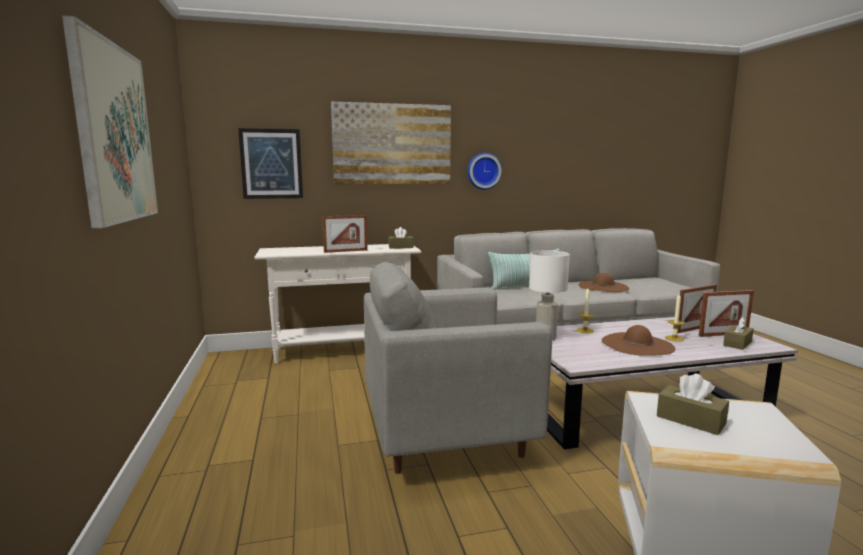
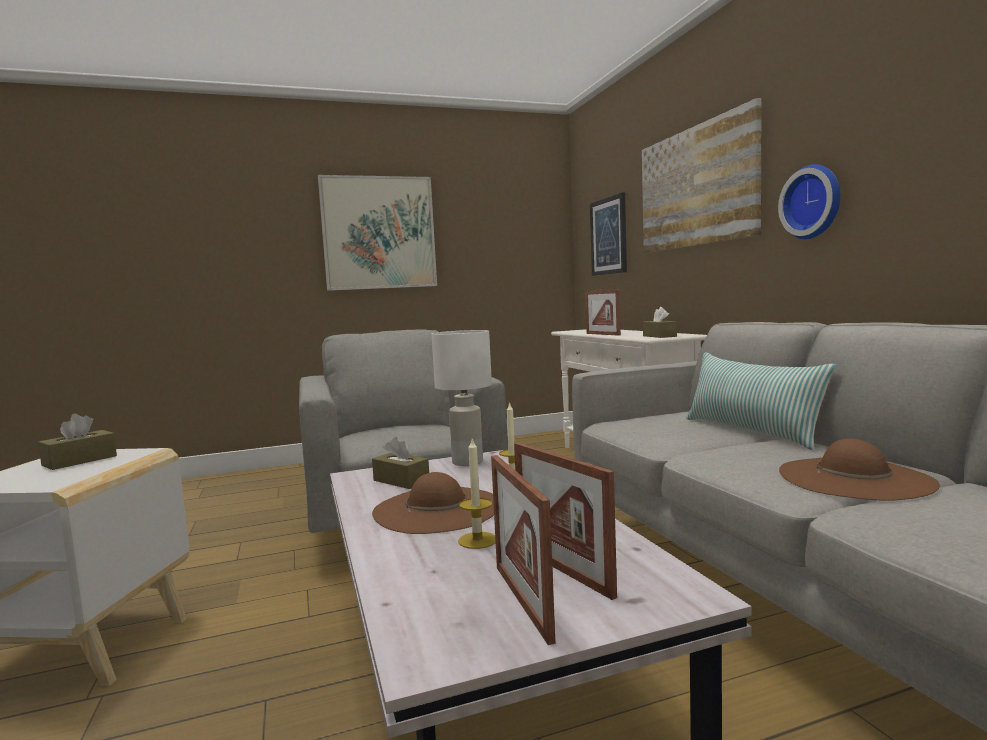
camera: 85 degrees right, 5 degrees down
(737, 343) = (444, 605): brown tissue box -> brown tissue box (401, 481)

